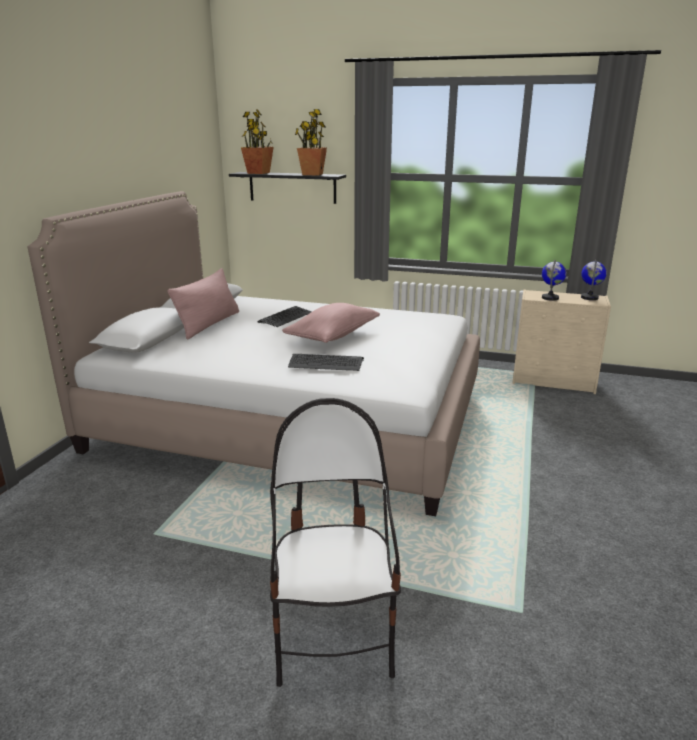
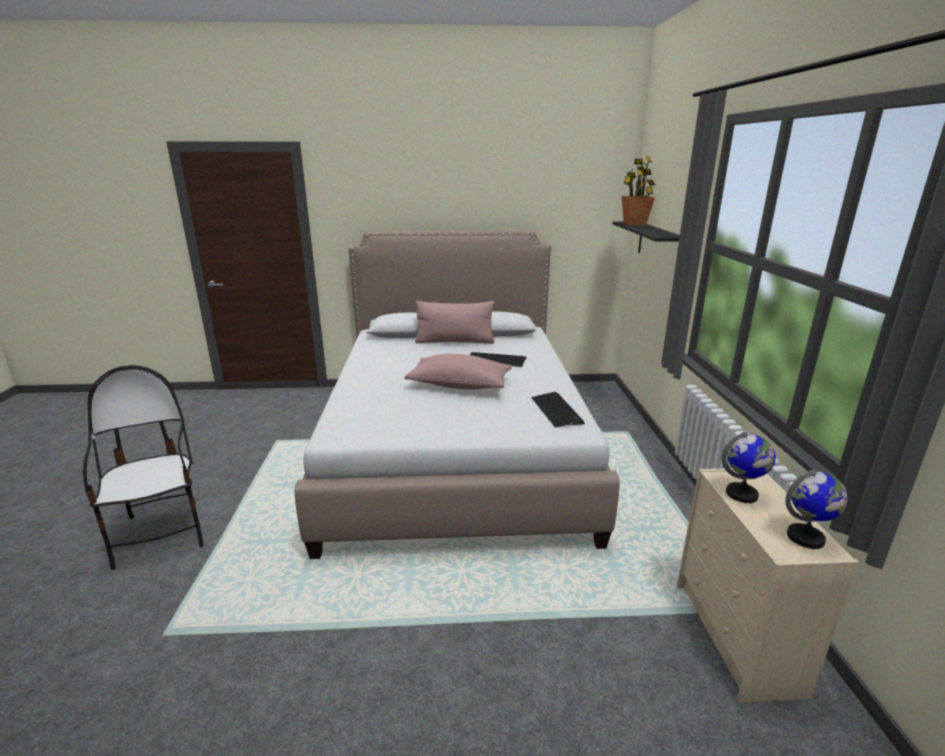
camera: 70 degrees right, 0 degrees up
(312, 174) = (657, 232): potted plant -> none
(325, 363) = (380, 392): keyboard -> keyboard (557, 410)
(333, 635) = (162, 533): chair -> chair turned 90 degrees counterclockwise

